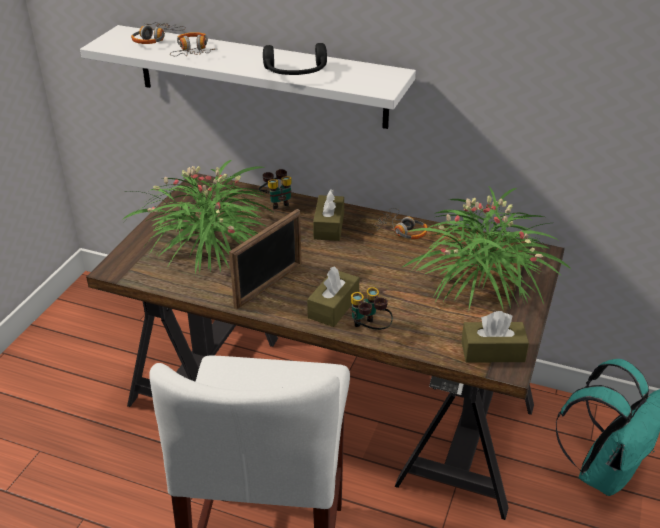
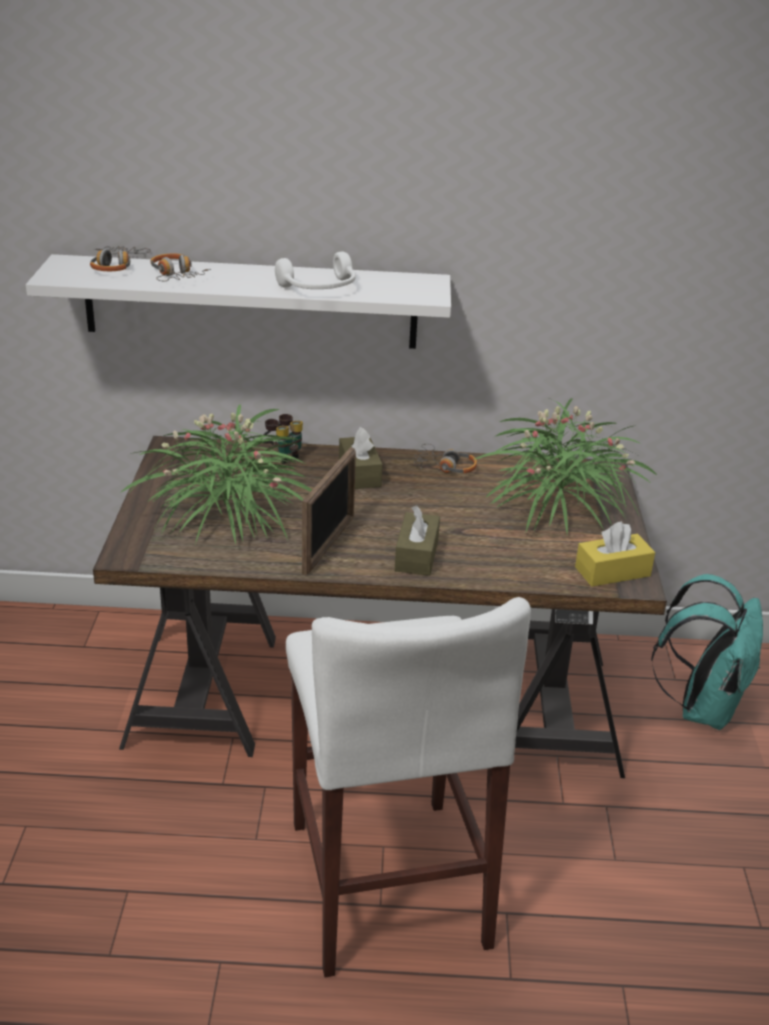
camera: 20 degrees left, 5 degrees down
(296, 73) = (319, 288): black headphones -> white headphones
(369, 330) = (470, 572): binoculars -> none
(492, 351) = (612, 572): brown tissue box -> yellow tissue box

